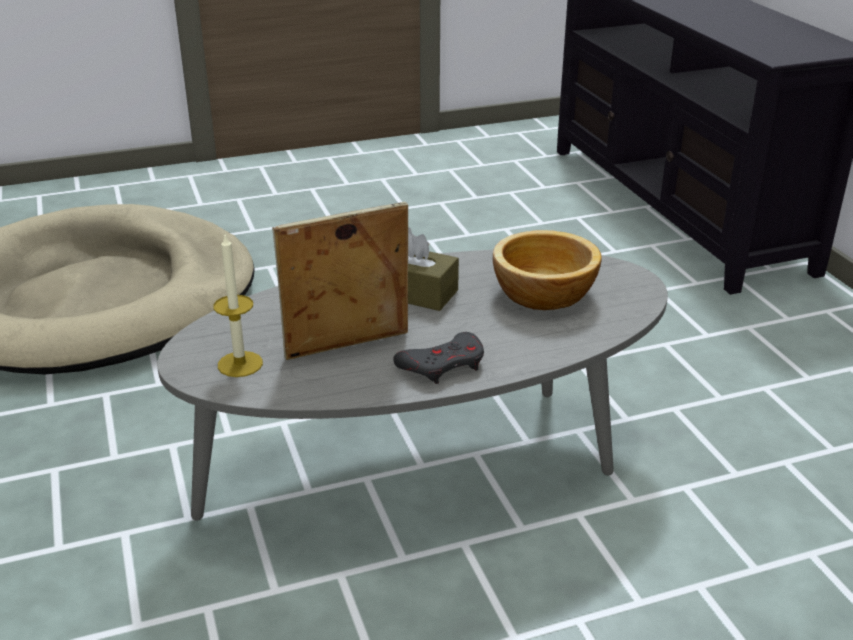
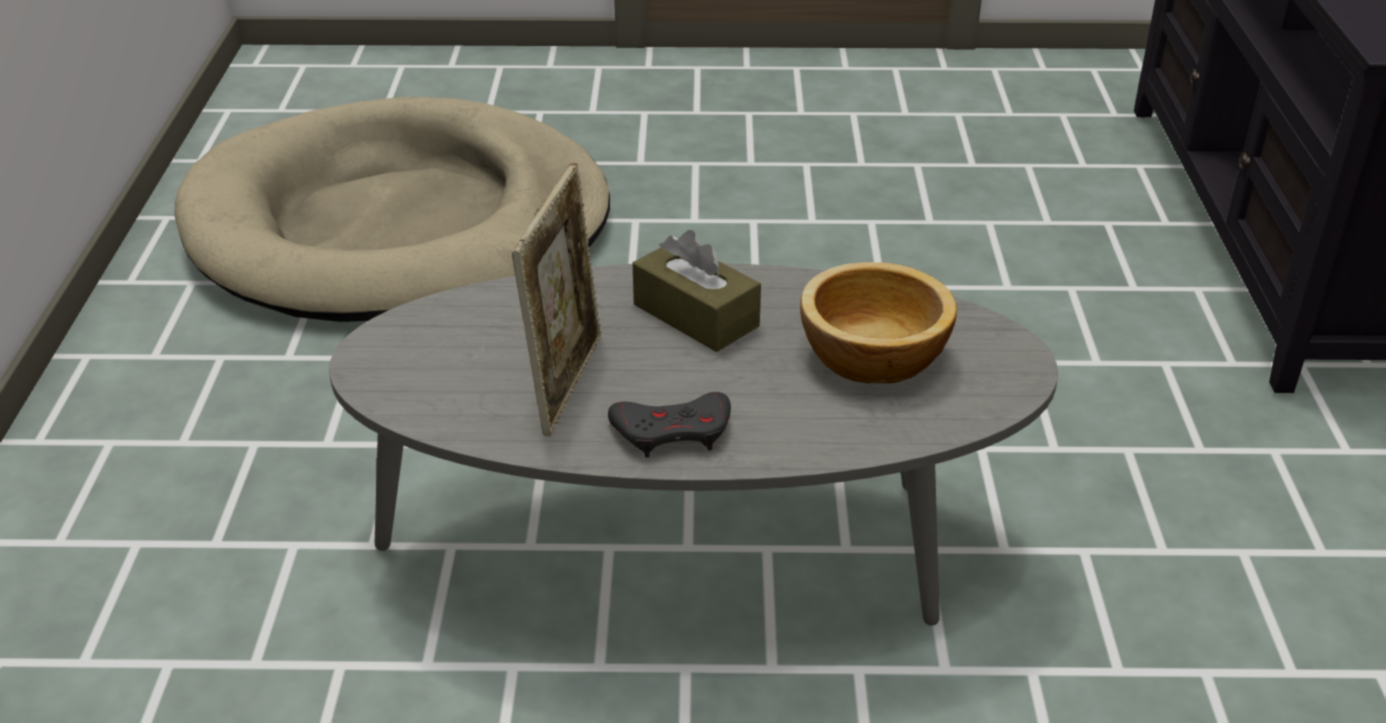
camera: 20 degrees right, 5 degrees up
(240, 364) = (426, 374): candle -> none
(347, 349) = (566, 382): picture frame -> picture frame turned 105 degrees clockwise

